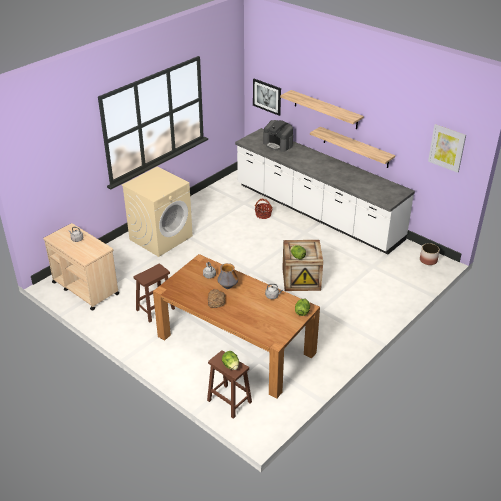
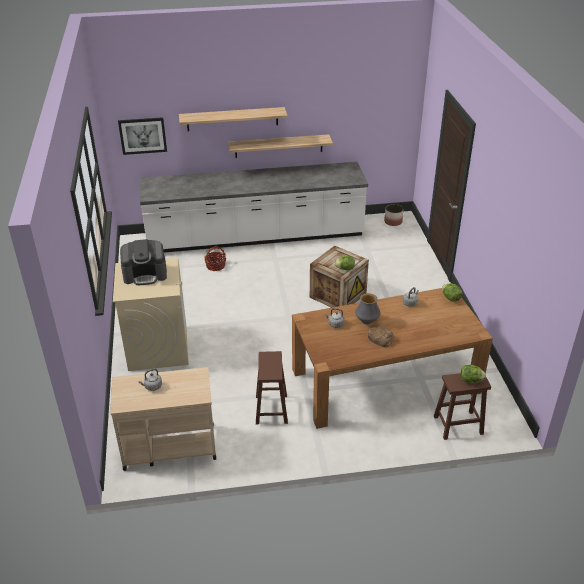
camera: 50 degrees left, 0 degrees up
(278, 144) = (185, 183): coffee machine -> coffee machine (145, 274)
(447, 148) = (386, 102): picture -> none

